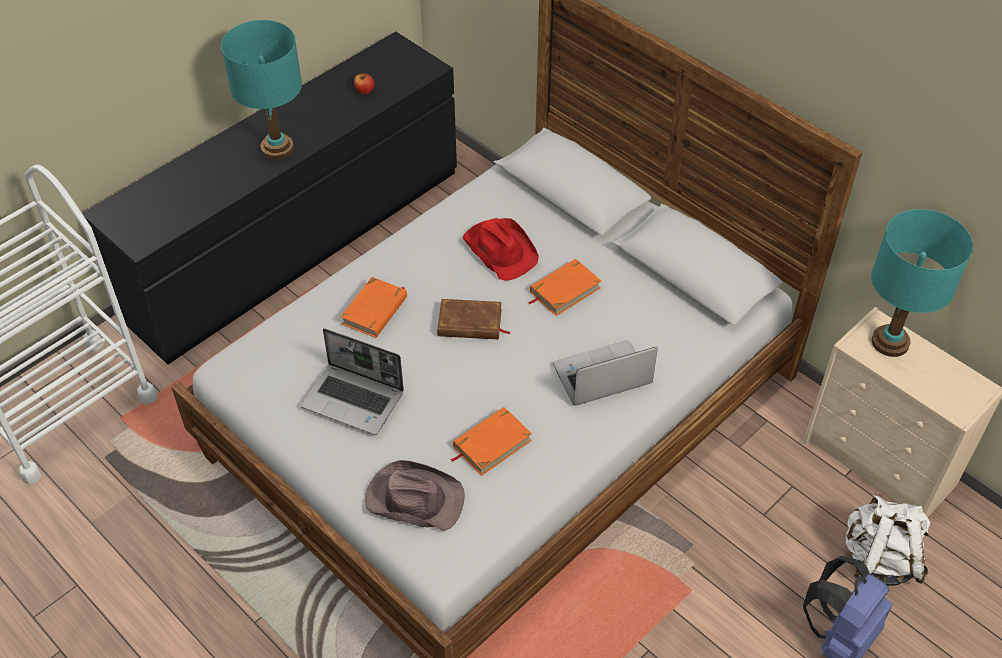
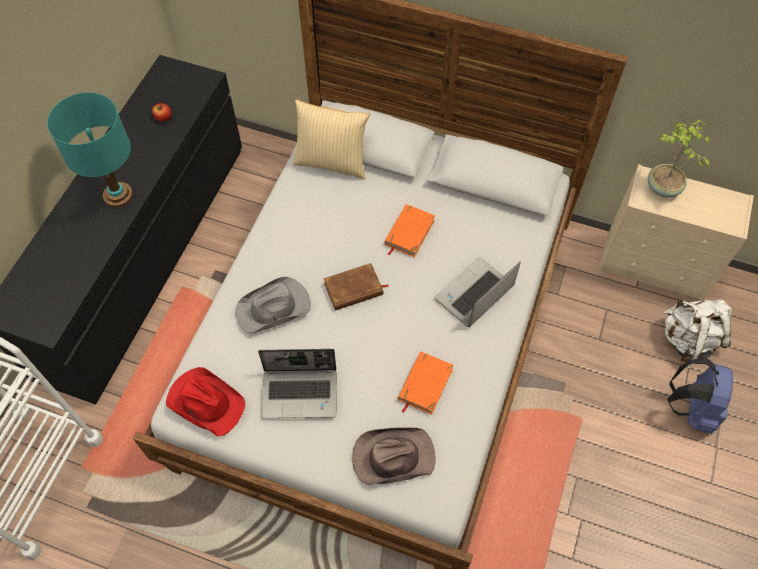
camera: 25 degrees left, 10 degrees up
(375, 310) = (274, 308): orange book -> grey hat
(500, 249) = (342, 216): red hat -> red hat (206, 402)
(521, 193) = (332, 162): none -> pillow
(890, 342) = (662, 188): turquoise table lamp -> potted plant

